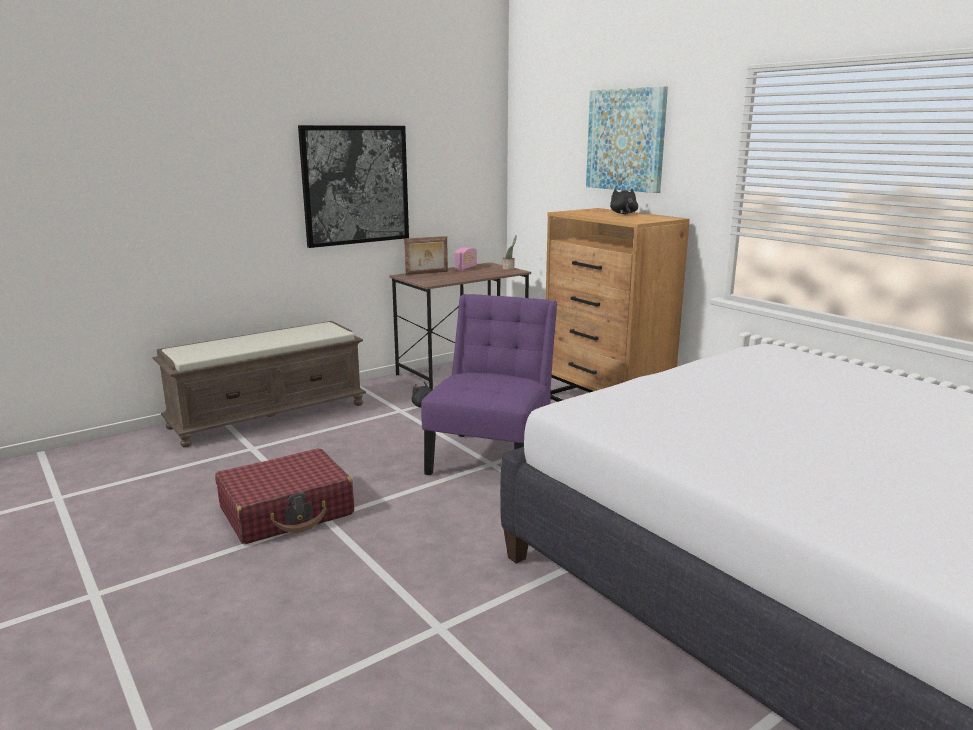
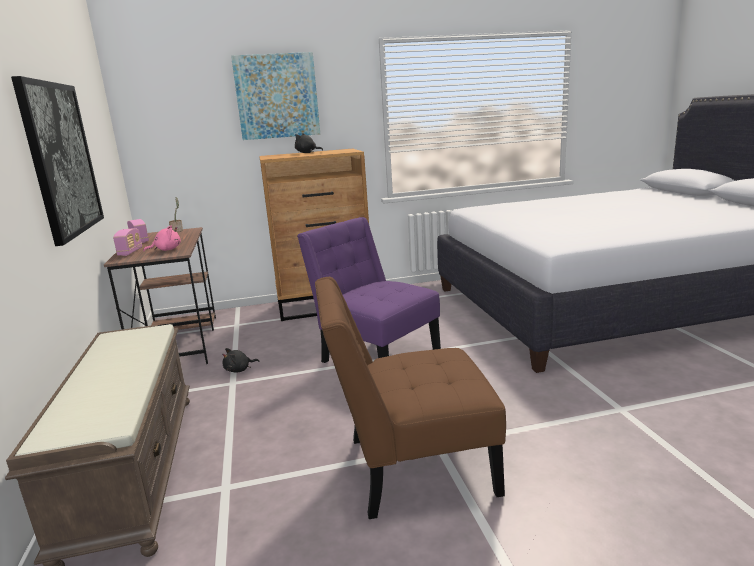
camera: 65 degrees left, 0 degrees up
(287, 511) = (411, 467): red suitcase -> brown chair
(427, 273) = (130, 252): picture frame -> radio
(438, 279) = (166, 250): none -> pink plush toy

